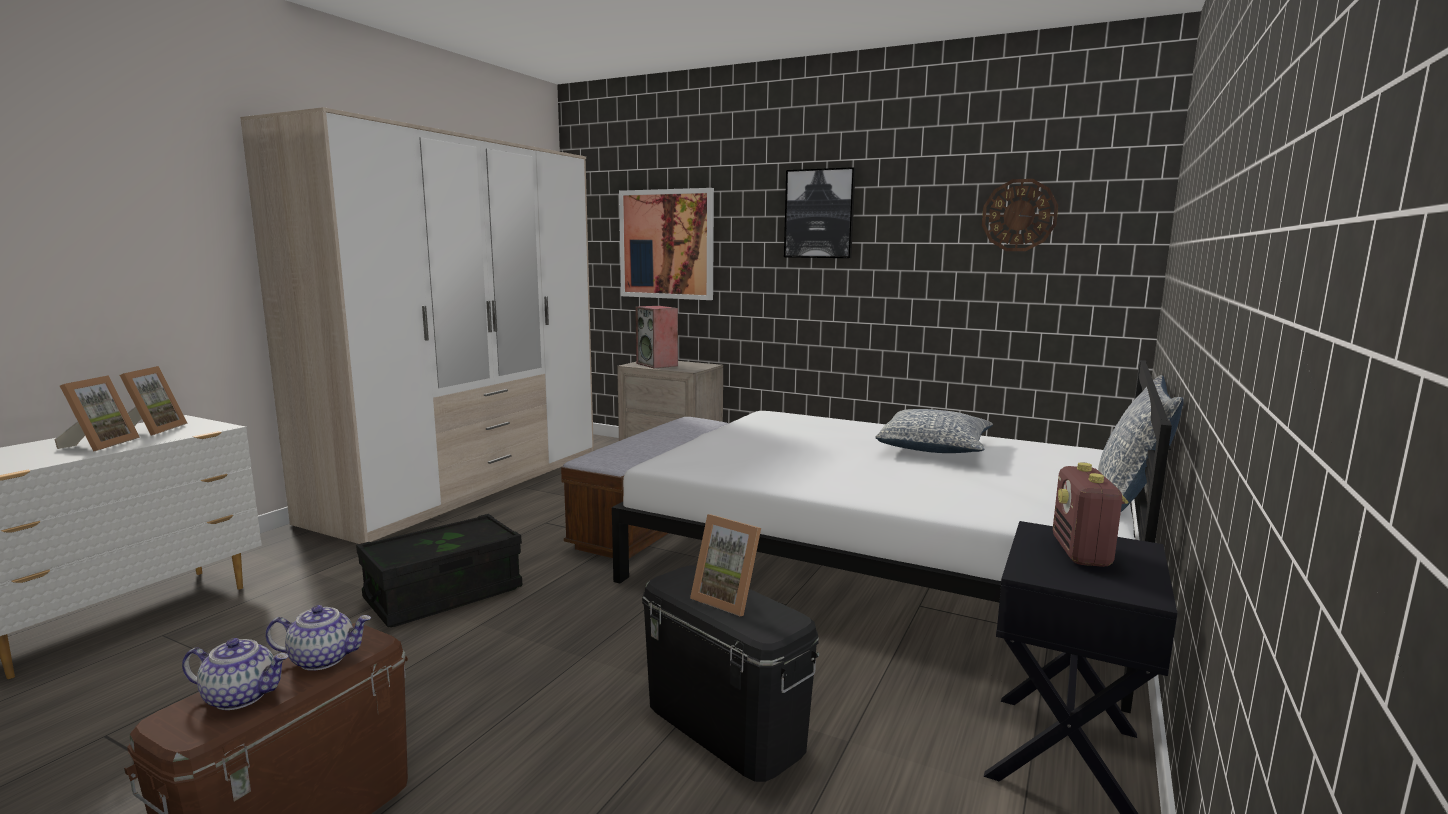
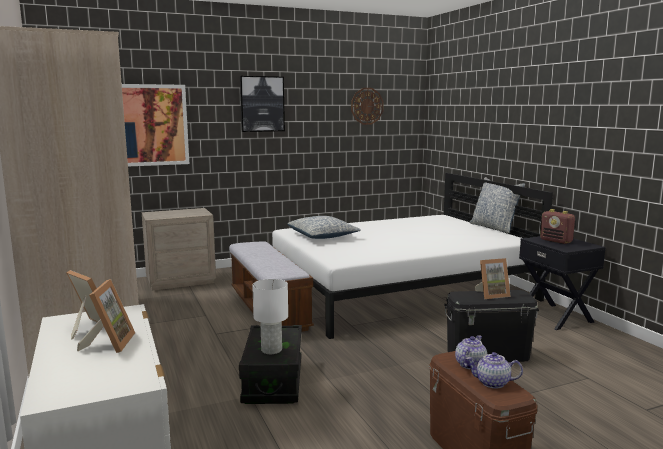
camera: 50 degrees left, 0 degrees up
(100, 444) = (109, 343): picture frame -> picture frame turned 45 degrees clockwise
(242, 696) = (492, 383): teapot -> teapot turned 120 degrees counterclockwise
(422, 546) = (271, 350): none -> white table lamp
(657, 364) = (169, 215): speaker -> none
(934, 448) = (400, 227): pillow -> pillow (323, 236)

